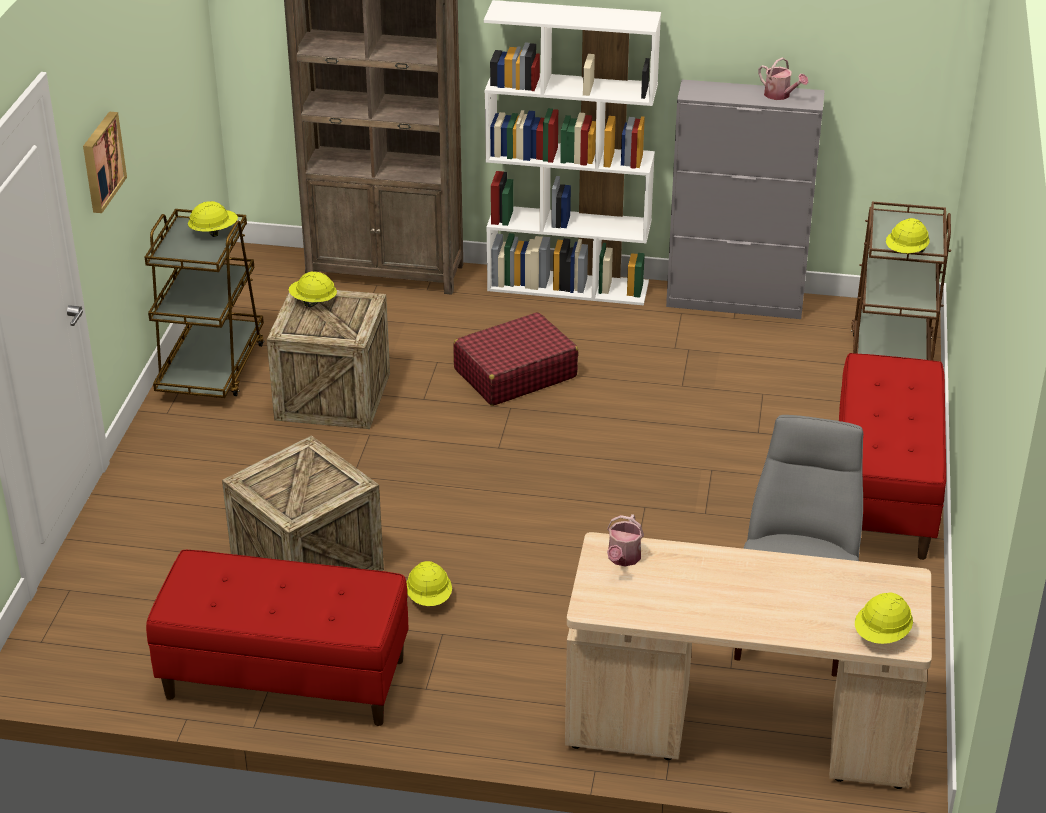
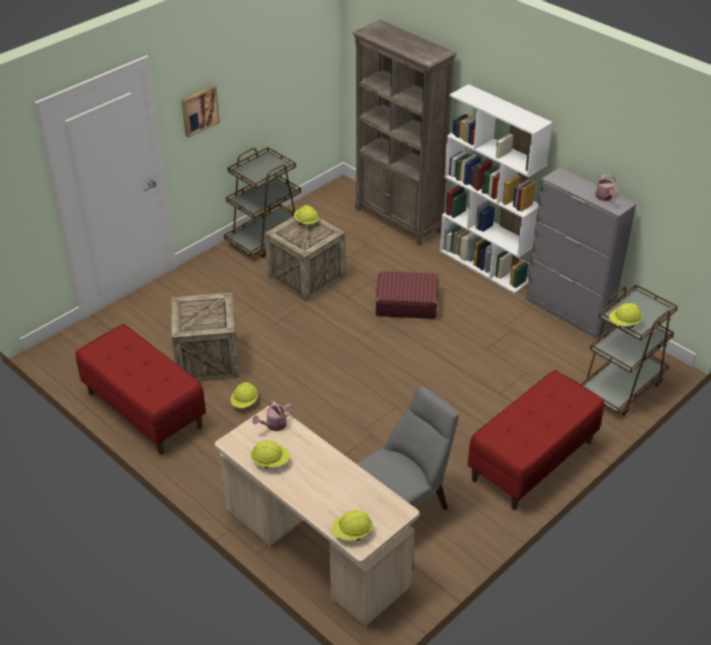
camera: 35 degrees right, 5 degrees up
(214, 232) = (275, 166): yellow hard hat -> yellow hard hat (270, 462)

